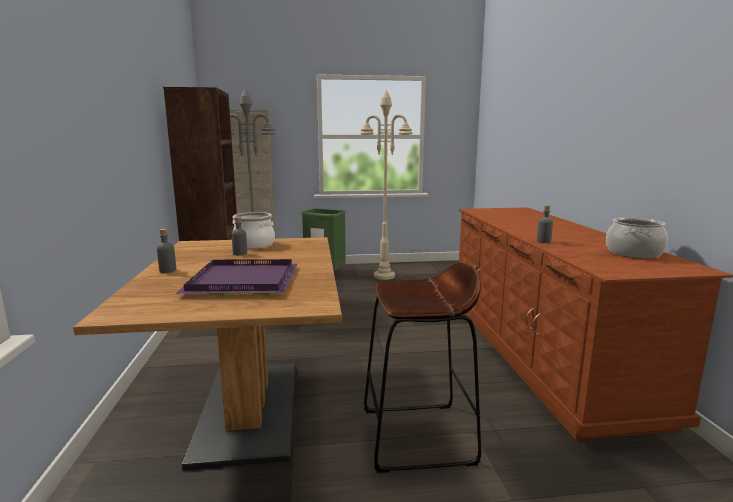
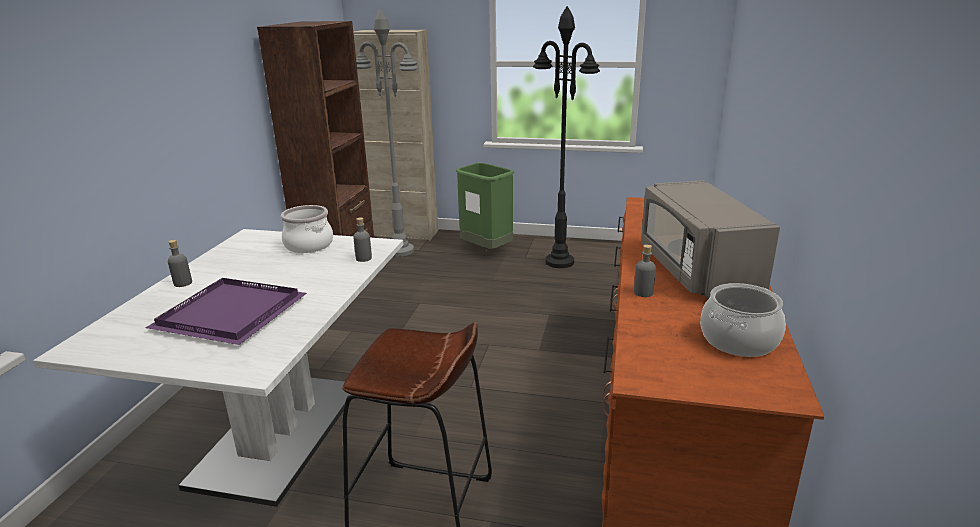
camera: 20 degrees right, 10 degrees up
(240, 253) = (277, 261): grey bottle -> grey bottle (364, 258)
(249, 409) = (279, 433): brown dining table -> white dining table
(384, 276) = (560, 262): beige floor lamp -> black floor lamp
(557, 231) = (696, 271): none -> grey microwave

